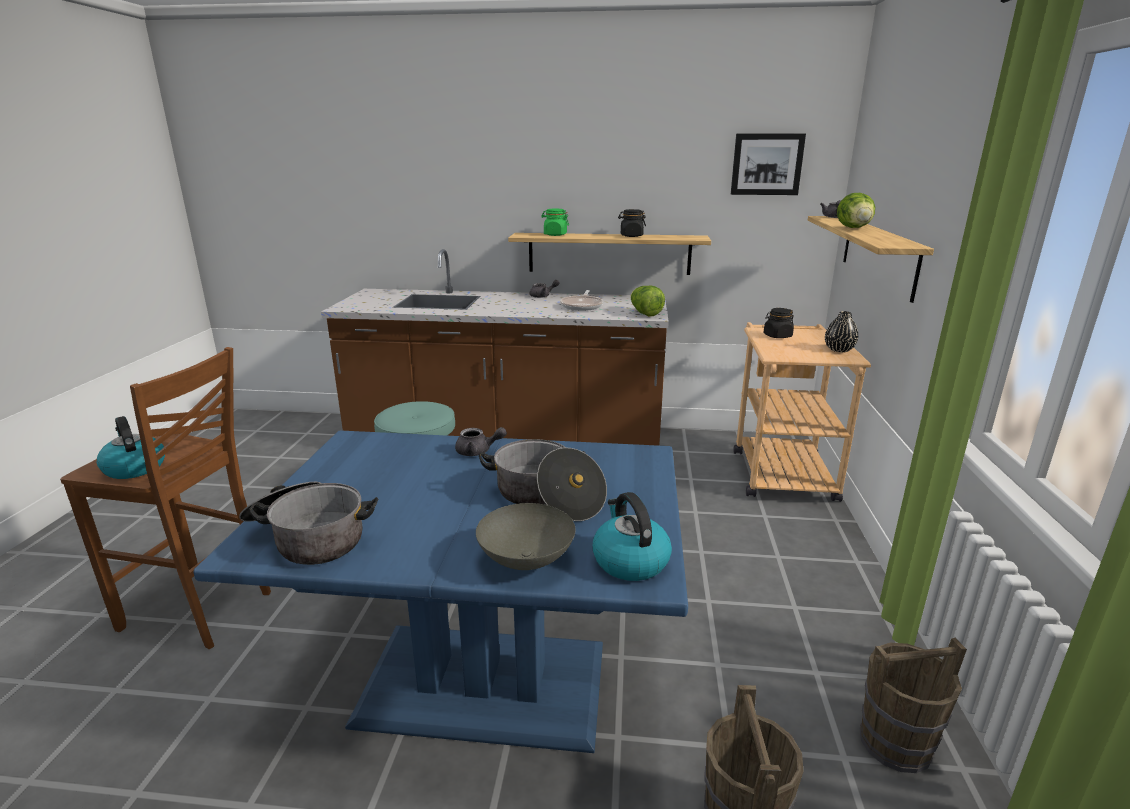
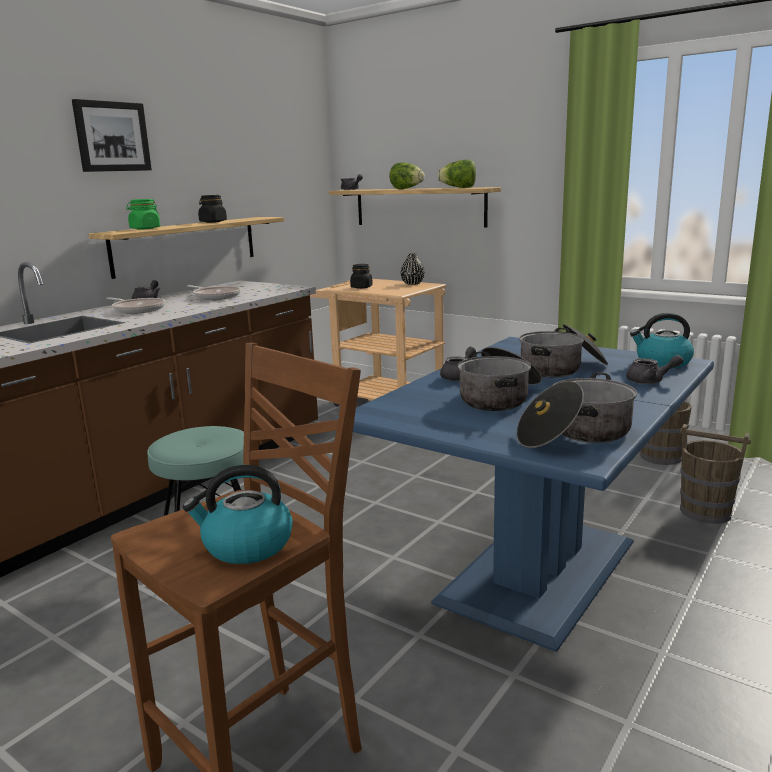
camera: 60 degrees left, 5 degrees down
(418, 482) = (500, 397): none -> cooking pot
(511, 301) = (137, 309): none -> frying pan
(527, 560) = (650, 381): grey bowl -> grey teapot
(645, 313) = (281, 288): lettuce -> lettuce (458, 188)
(766, 164) = (287, 149): picture -> picture (112, 136)

